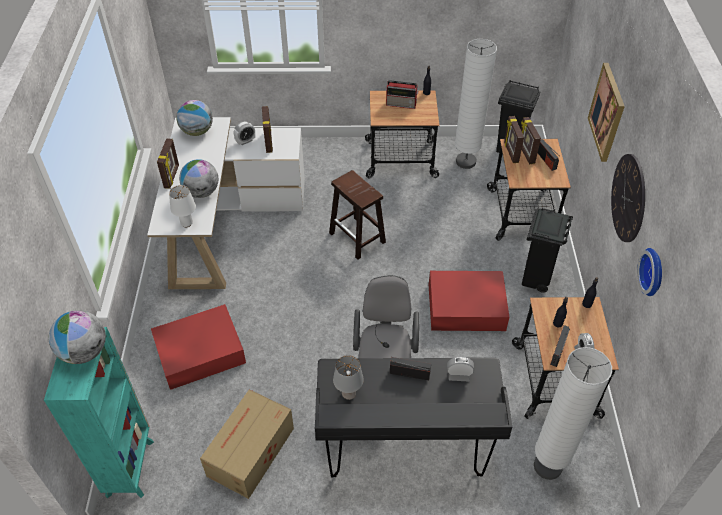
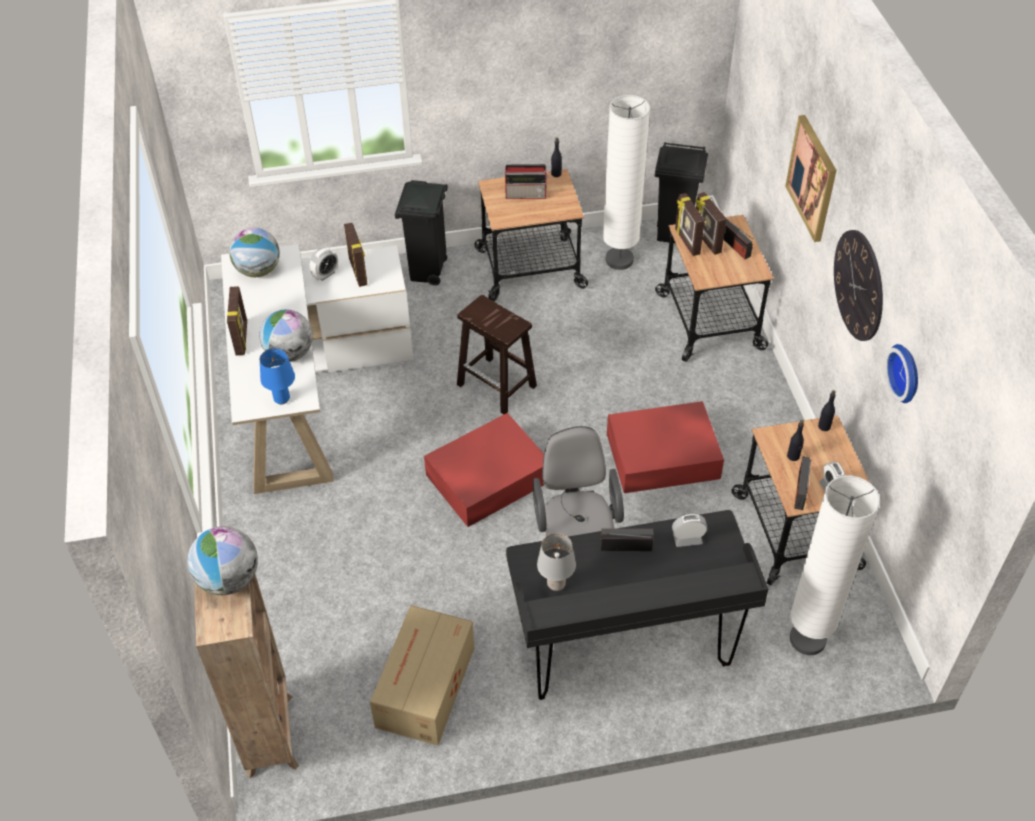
camera: 10 degrees left, 0 degrees up
(130, 466) = (270, 733): turquoise bookcase -> brown bookcase
(187, 223) = (282, 399): white table lamp -> blue table lamp
(199, 352) = (320, 571): red storage box -> red storage box (486, 478)
(535, 279) = (745, 406): black trash can -> black trash can (427, 272)

